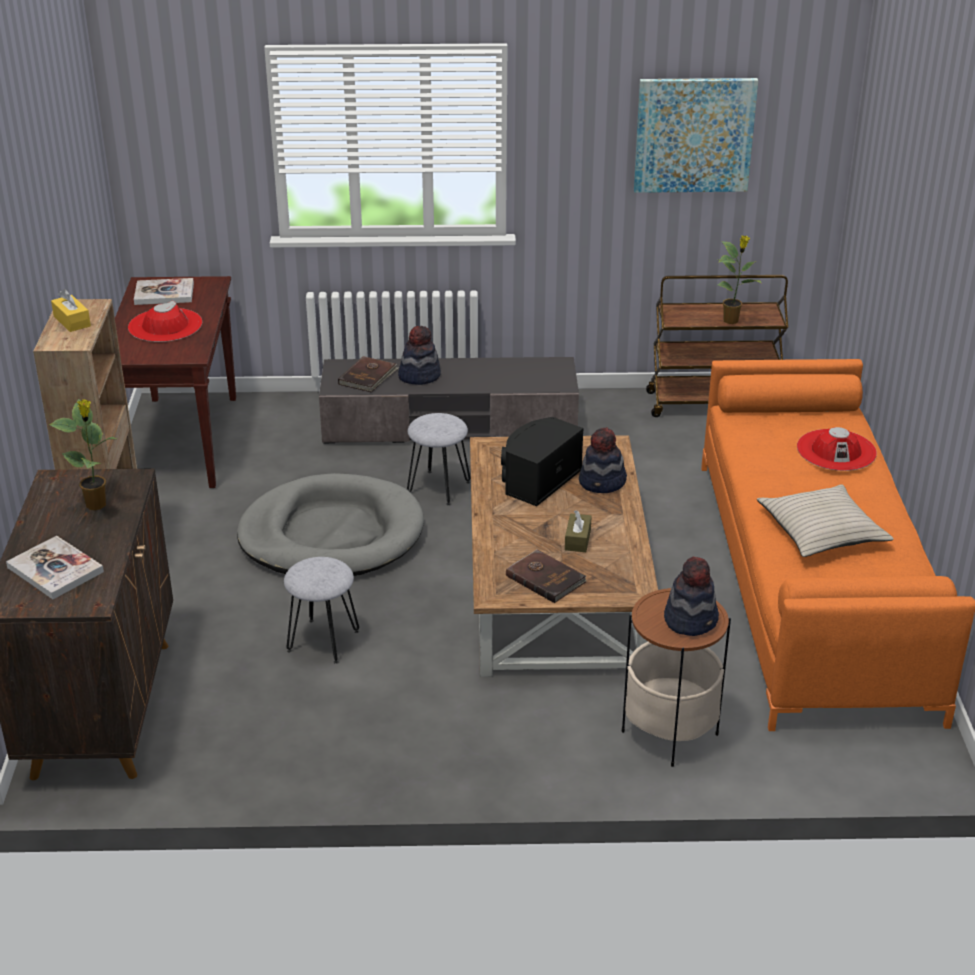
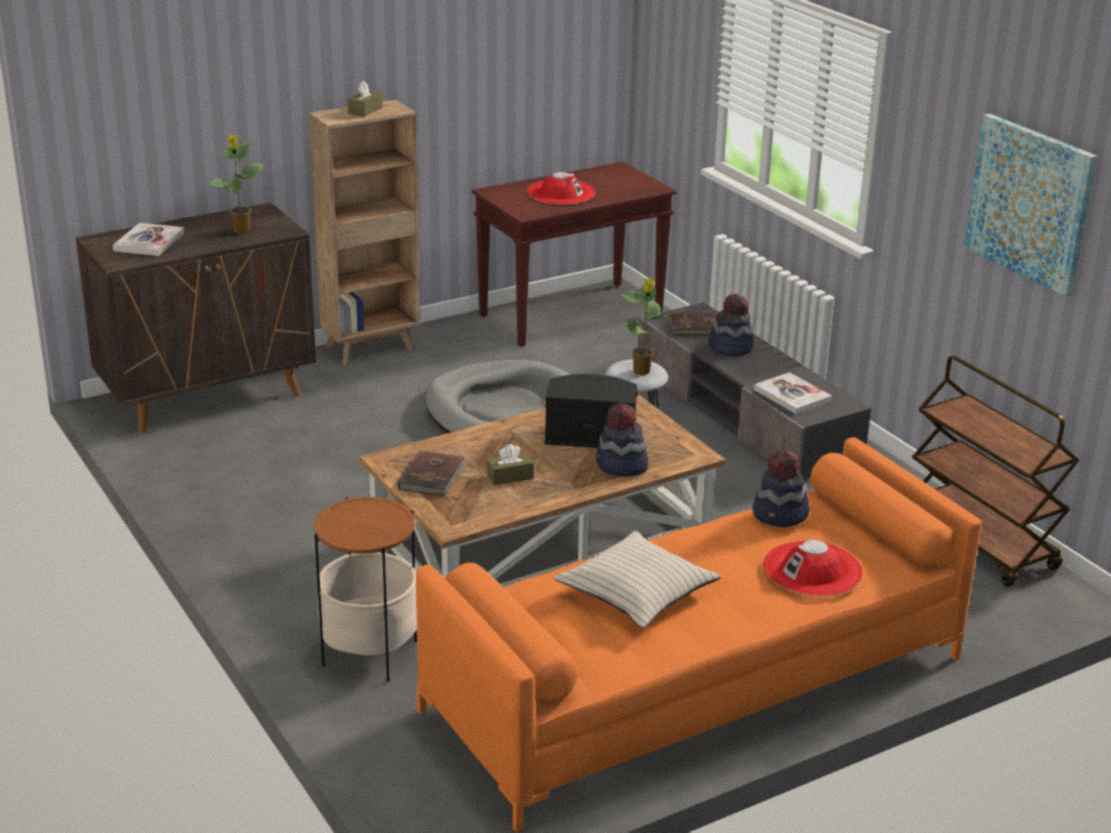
camera: 60 degrees right, 5 degrees down
(72, 321) = (365, 110): yellow tissue box -> brown tissue box
(164, 293) = (611, 178): book -> book (792, 395)
(322, 641) = (359, 453): grey stool -> none
(691, 619) = (364, 528): hat -> hat (780, 515)
(731, 320) = (990, 440): potted plant -> potted plant (642, 372)

